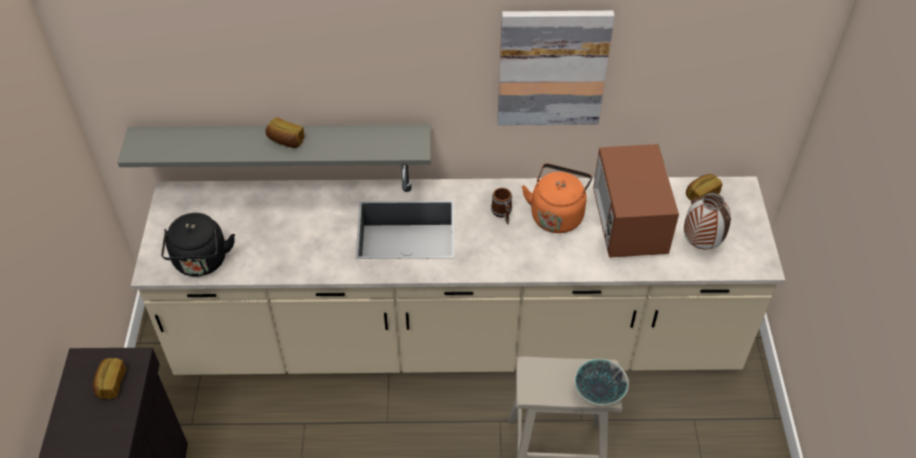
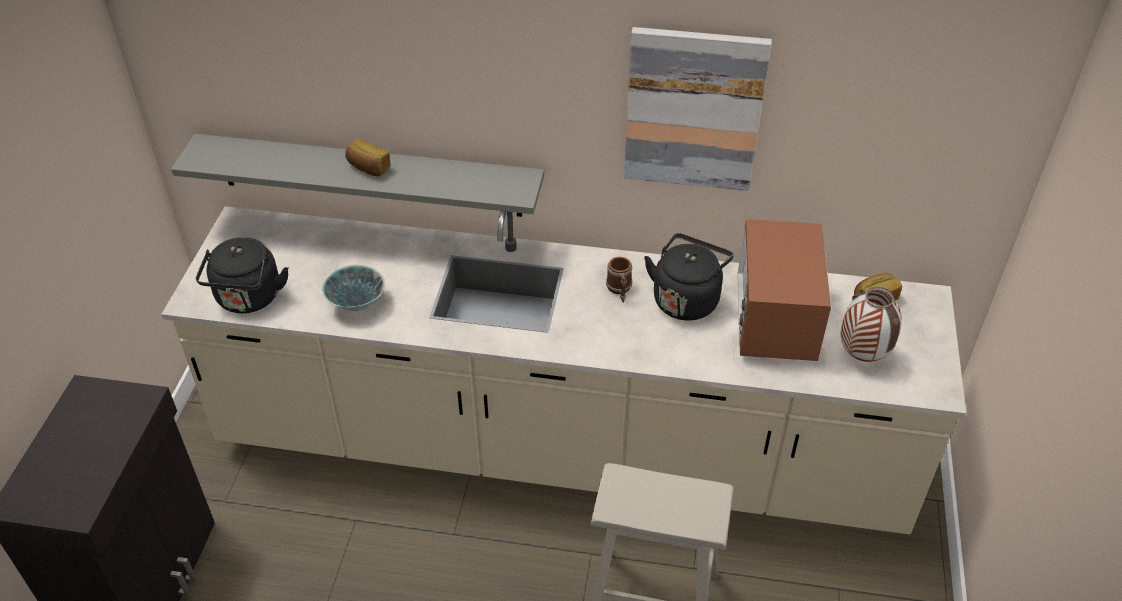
camera: 10 degrees right, 5 degrees down
(110, 383) = (108, 420): bread -> none
(557, 214) = (686, 299): orange kettle -> black kettle
(598, 393) = (698, 521): bowl -> bowl (356, 304)

